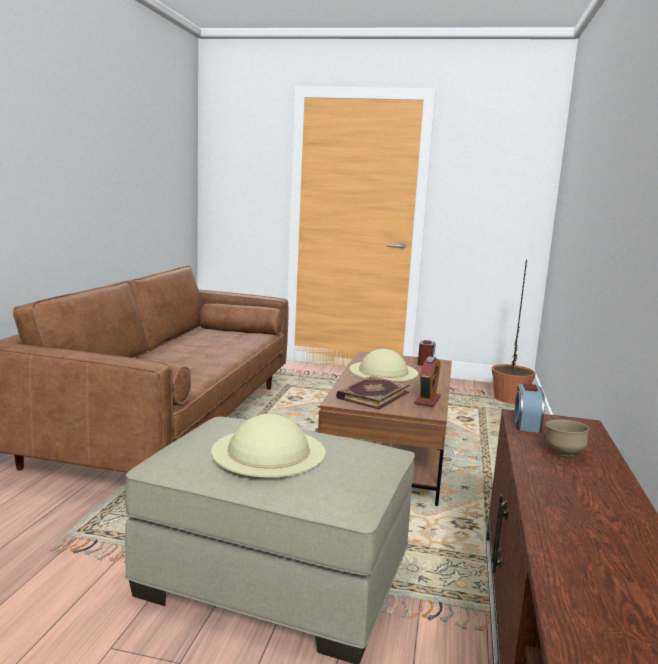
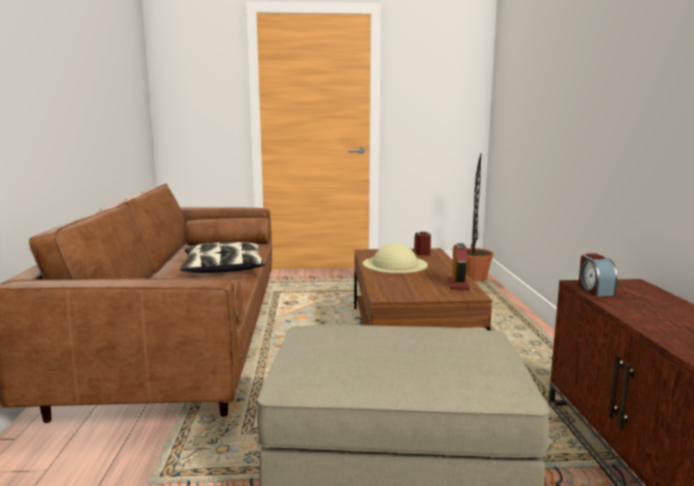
camera: 15 degrees left, 0 degrees up
(211, 354) = (223, 268): none -> pillow
(269, 451) = (394, 351): beige hat -> none
(372, 395) = (407, 286): book -> none
(563, 454) = (654, 310): brown bowl -> none

